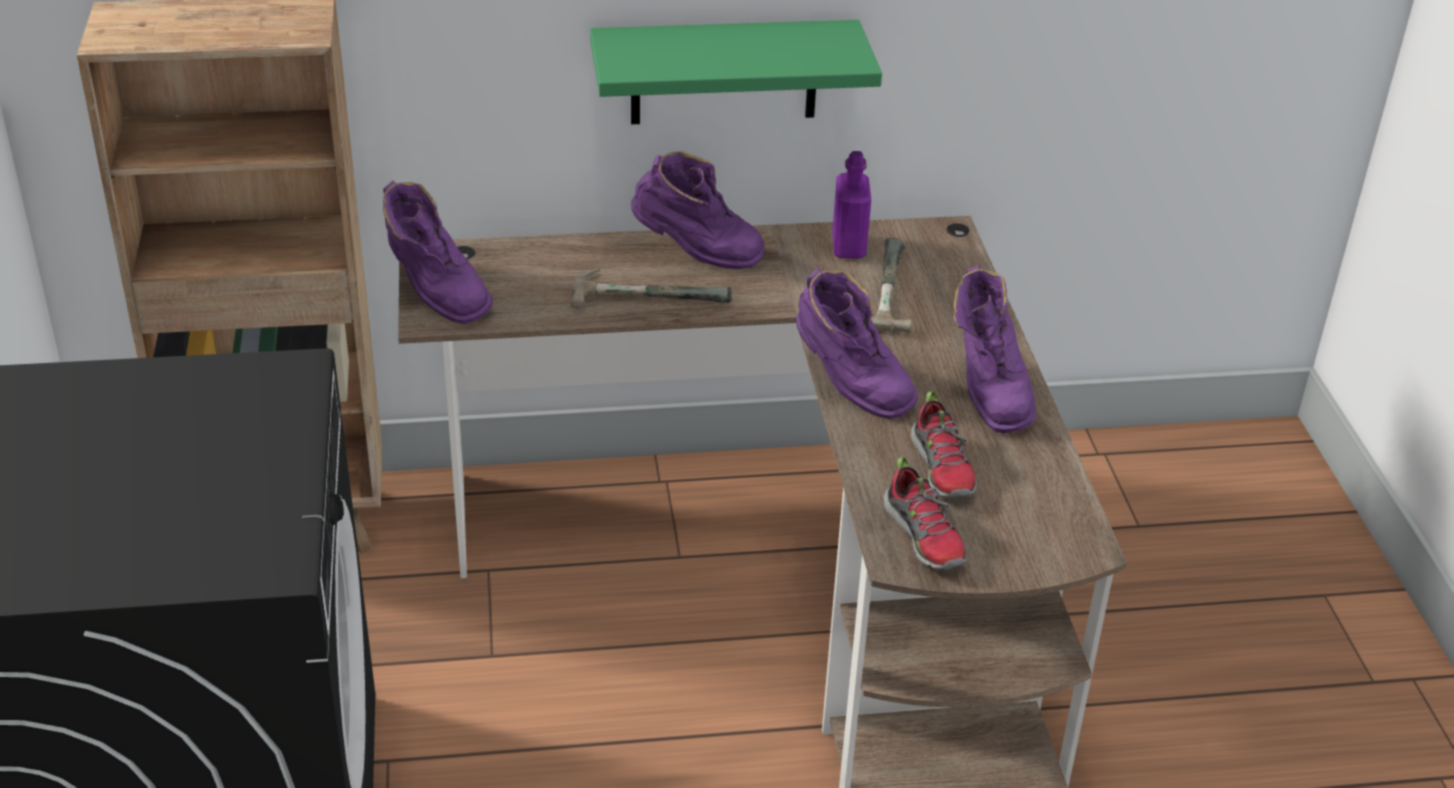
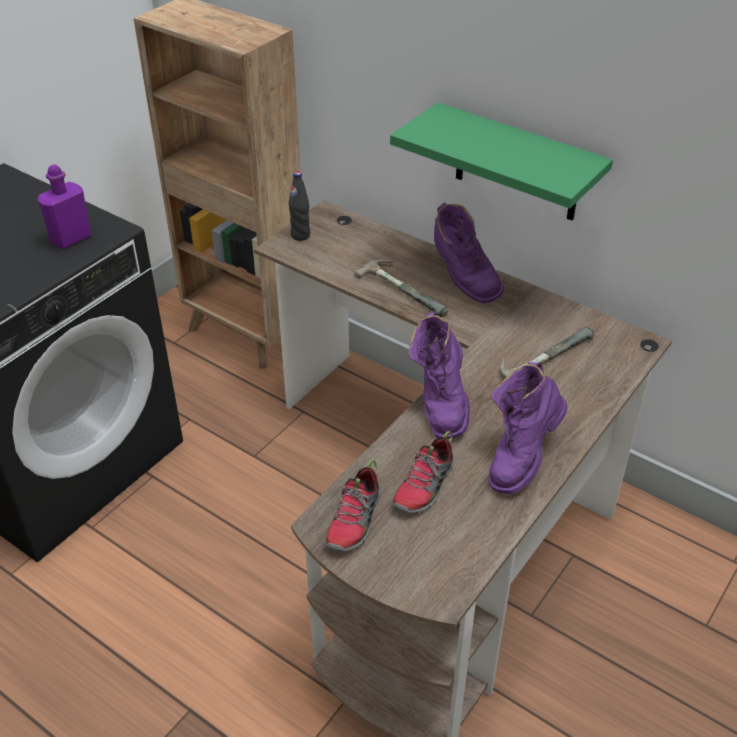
camera: 45 degrees right, 5 degrees up
(435, 294) = (300, 235): purple boot -> black bottle
(848, 246) = (561, 320): purple bottle -> purple bottle (71, 239)

